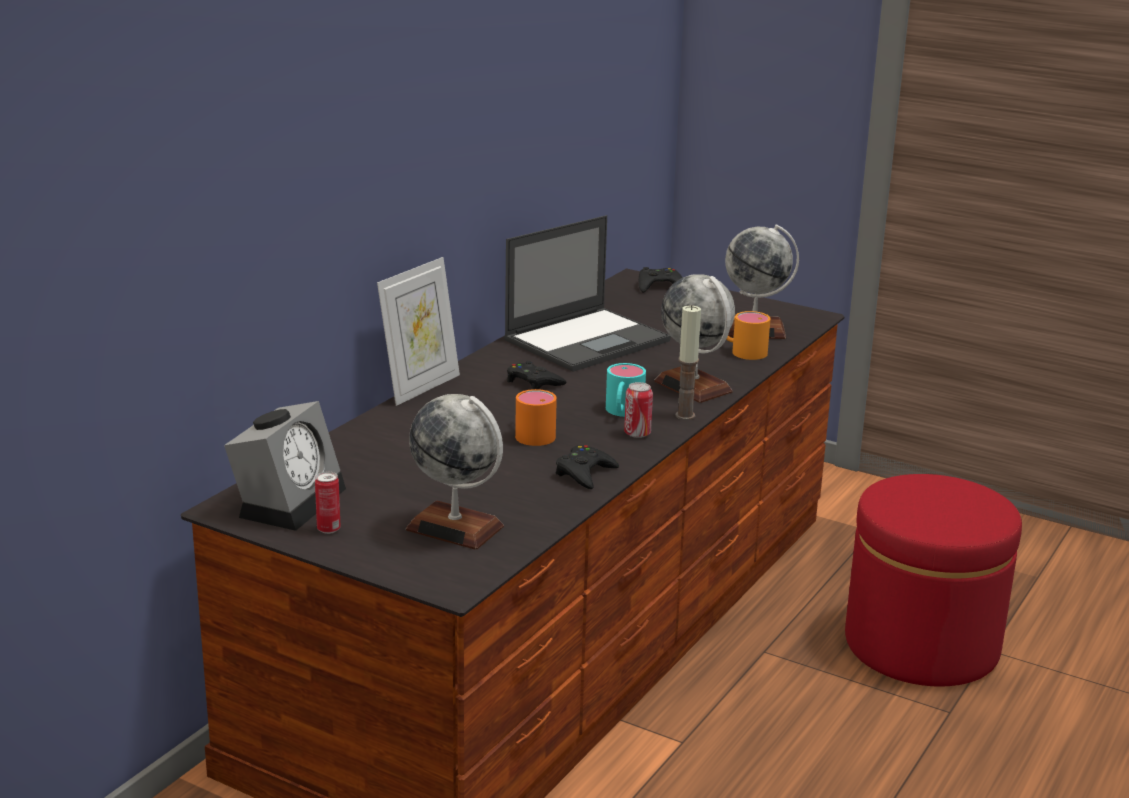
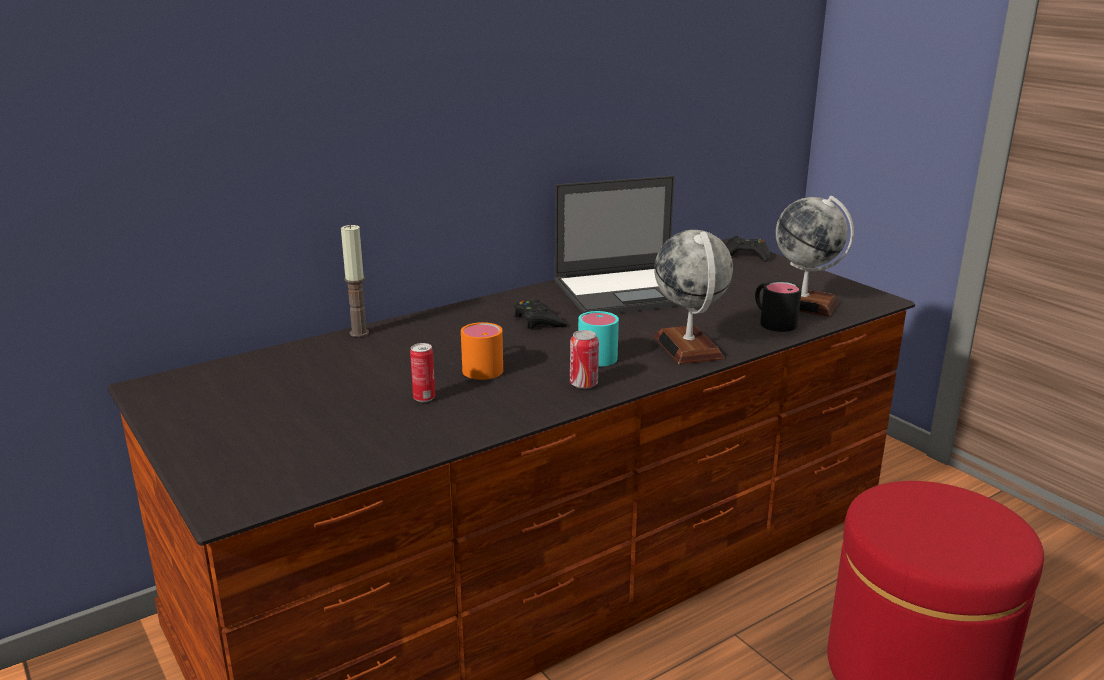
camera: 25 degrees right, 0 degrees up
(290, 500) = (202, 390): alarm clock -> none
(328, 529) = (195, 424): can -> can (424, 398)
(420, 387) = (436, 310): picture frame -> none
(455, 528) = (303, 446): globe -> none
(585, 473) = (488, 415): black game controller -> none
(685, 415) = (650, 374): candle -> candle (359, 333)
(742, 351) = (772, 321): orange mug -> black mug

